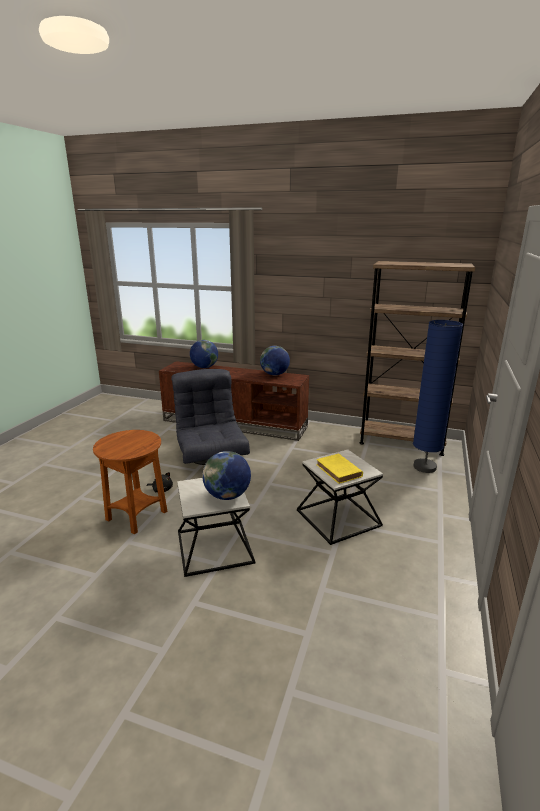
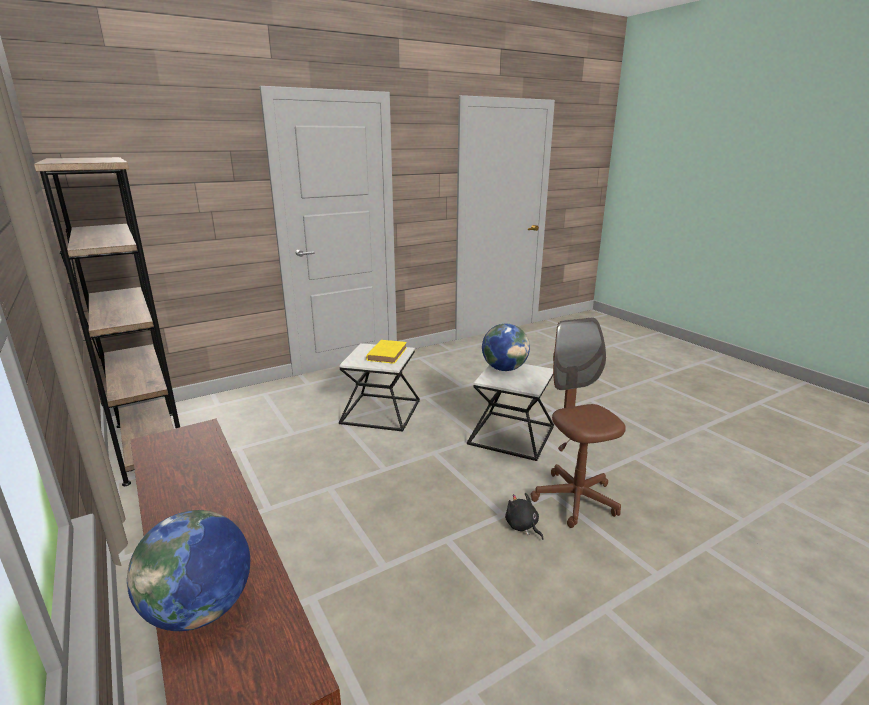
camera: 140 degrees left, 0 degrees up
(137, 516) = (575, 499): brown side table -> brown office chair
(211, 454) = (390, 563): grey armchair -> none
(274, 374) = (165, 469): globe -> none
(424, 467) = (218, 412): blue floor lamp -> none

